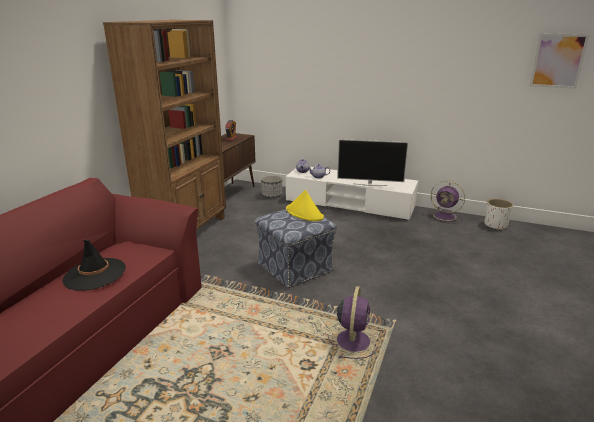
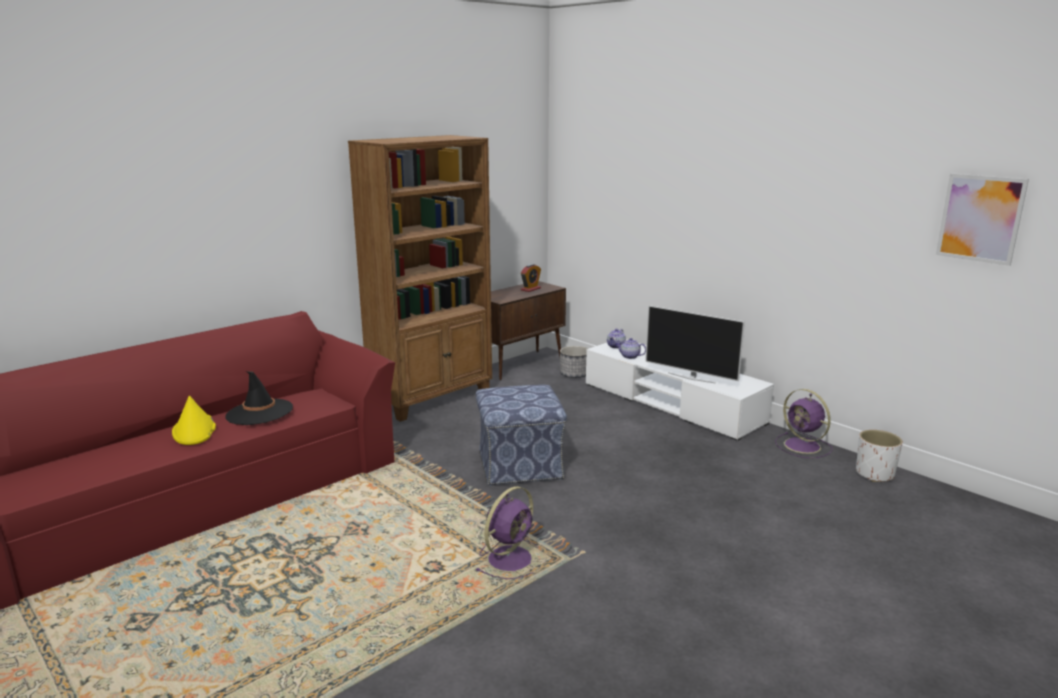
camera: 25 degrees right, 5 degrees down
(304, 213) = (536, 394): yellow hat -> yellow hat (194, 431)

